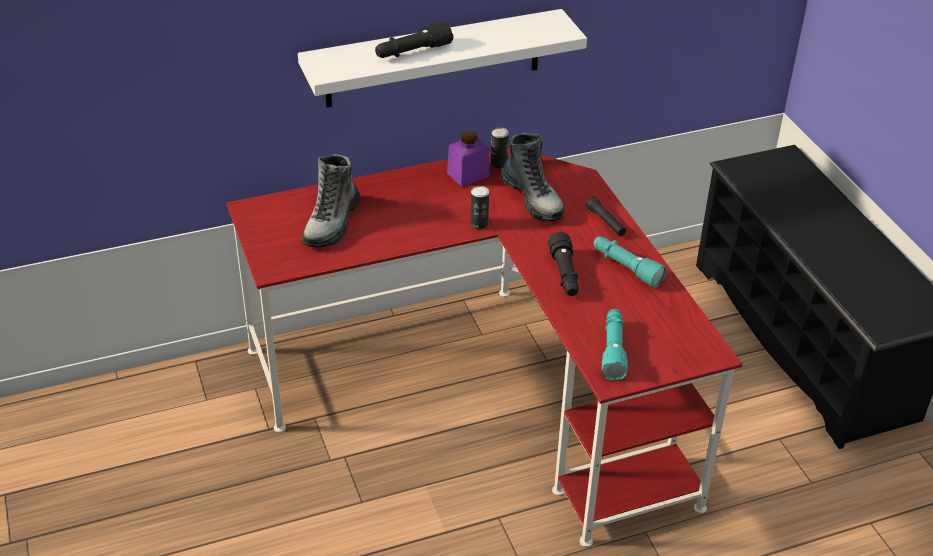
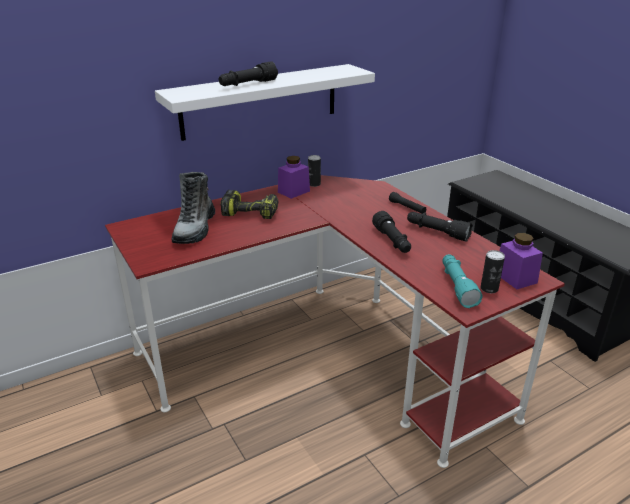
camera: 10 degrees left, 10 degrees down
(406, 204) = (252, 212): none -> power drill
(479, 224) = (312, 218): can -> can (489, 289)
(533, 199) = (347, 200): boot -> none
(626, 267) = (437, 232): turquoise flashlight -> black flashlight
(687, 348) = (515, 278): none -> purple jar

